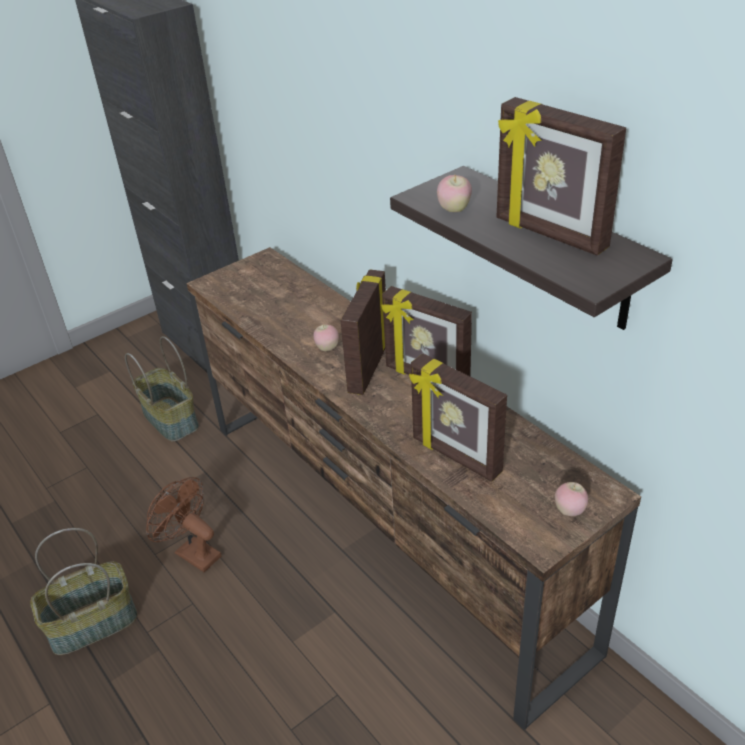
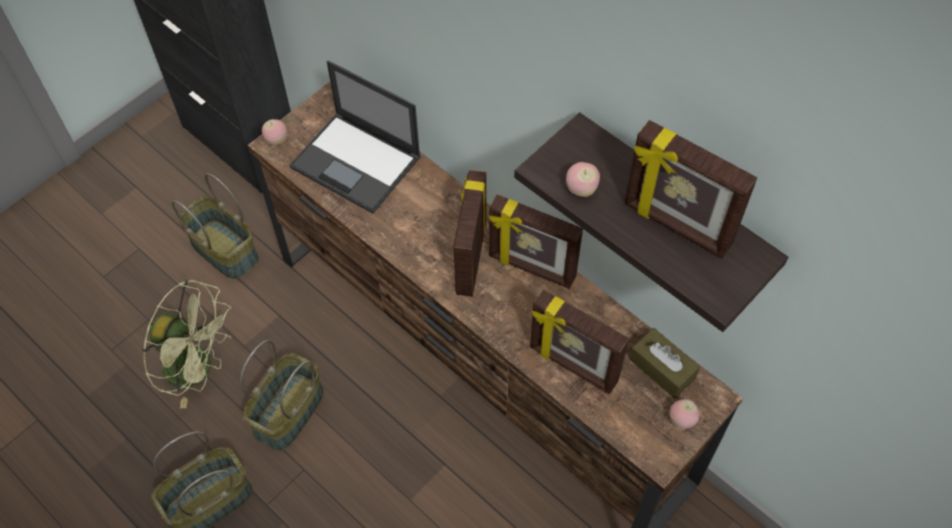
camera: 10 degrees left, 20 degrees up
(119, 508) = (199, 368): none -> green fan
(192, 552) = (289, 413): brown fan -> basket
(279, 297) = (357, 163): none -> laptop
(327, 348) = (424, 234): apple -> apple (276, 140)
(552, 464) = (662, 368): none -> brown tissue box

